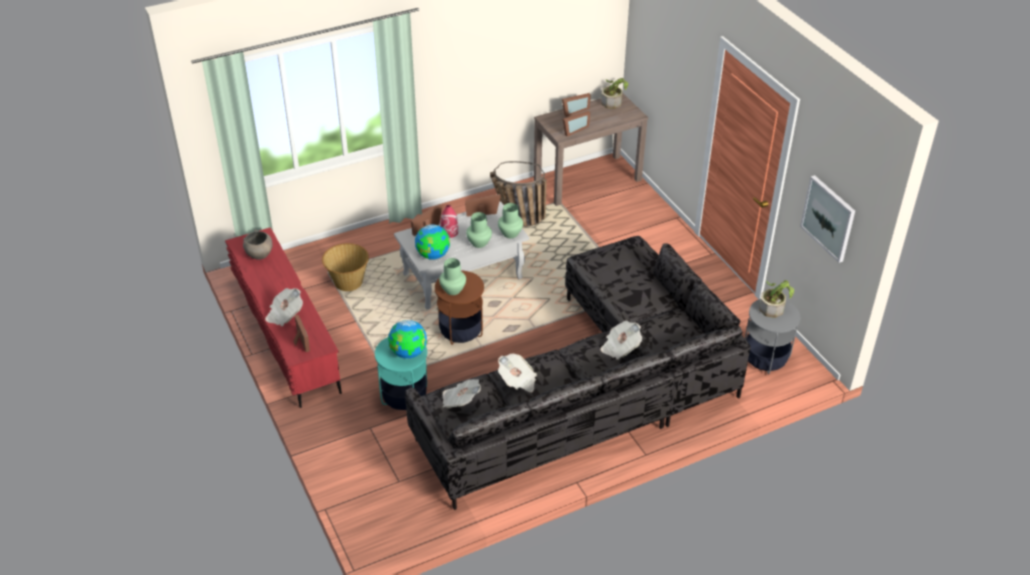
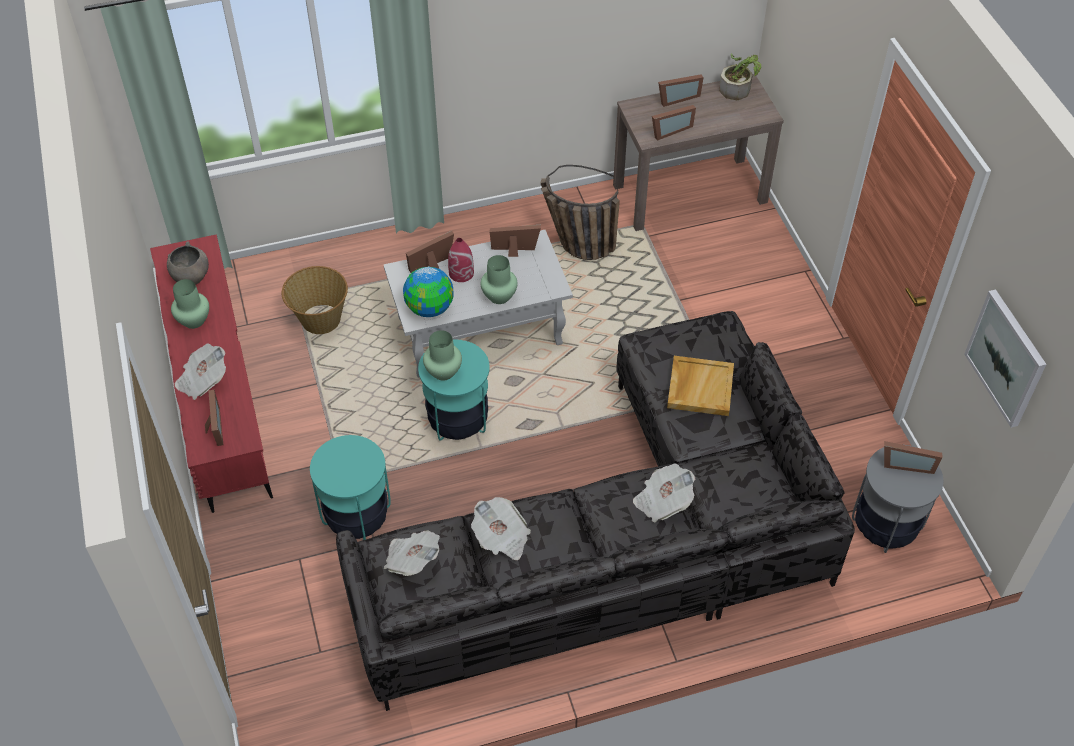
camera: 10 degrees right, 10 degrees up
(408, 352) = (358, 468): globe -> none
(460, 332) = (457, 420): brown side table -> turquoise side table
(510, 233) = (547, 285): green vase -> green vase (194, 320)
(628, 280) = (699, 387): none -> beige tray
(774, 307) = (906, 463): potted plant -> picture frame

